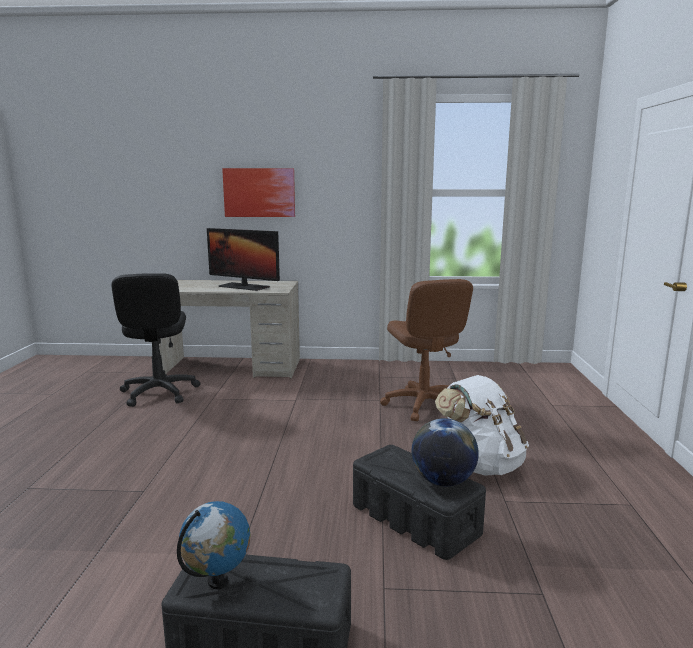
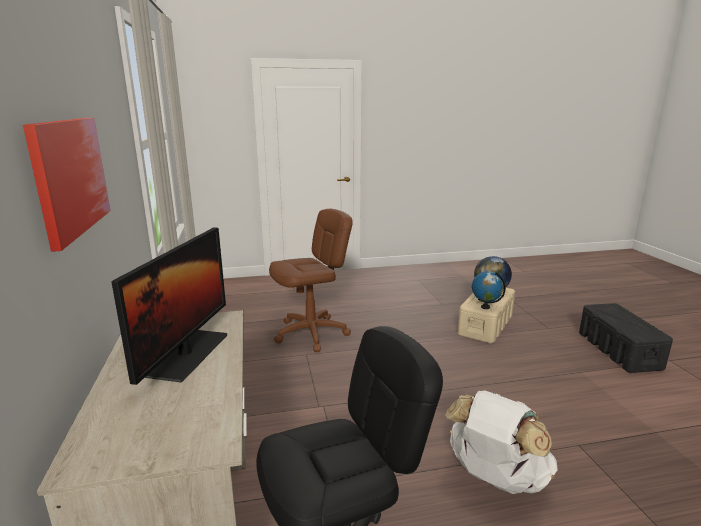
camera: 105 degrees left, 5 degrees up
(218, 582) = (642, 328): globe -> globe (485, 307)
(415, 520) = (485, 325): black storage box -> beige storage box
(481, 465) = (406, 310): white backpack -> white backpack (495, 478)

